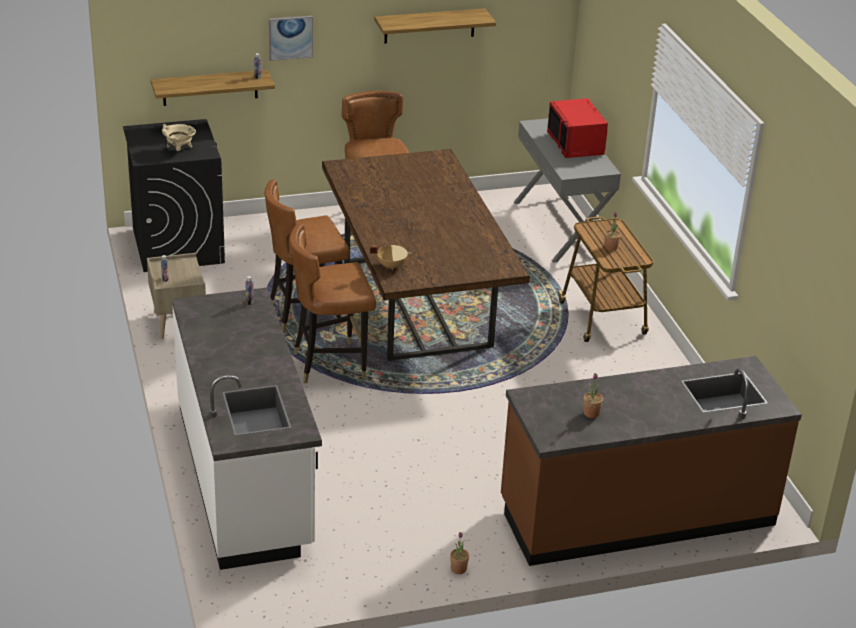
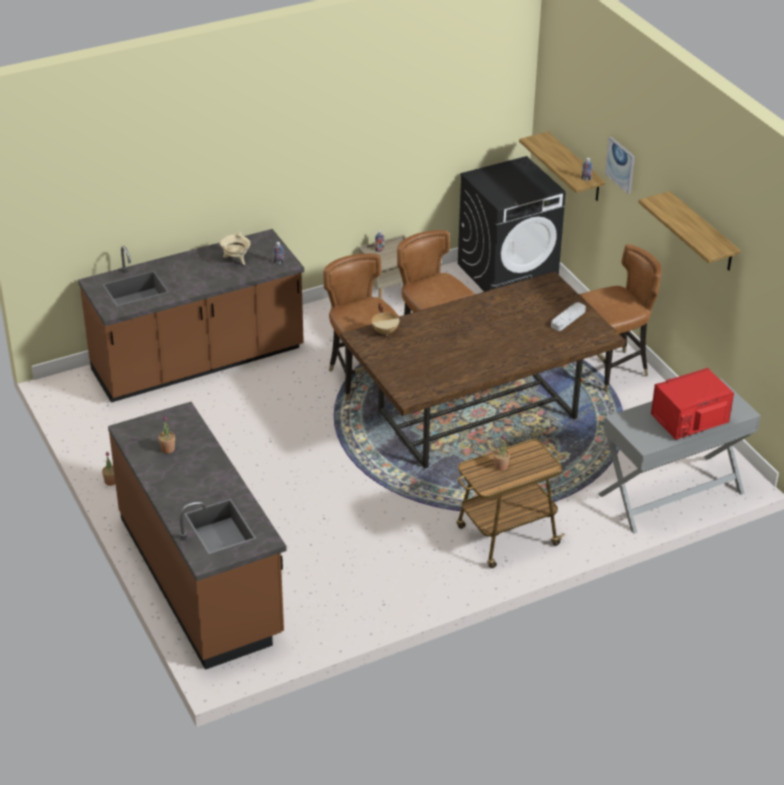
camera: 80 degrees right, 5 degrees up
(179, 150) = (499, 188): beige cooking pot -> beige cooking pot (236, 260)
(245, 476) = (198, 362): white counter -> brown counter
(407, 168) = (568, 318): none -> grey tray

